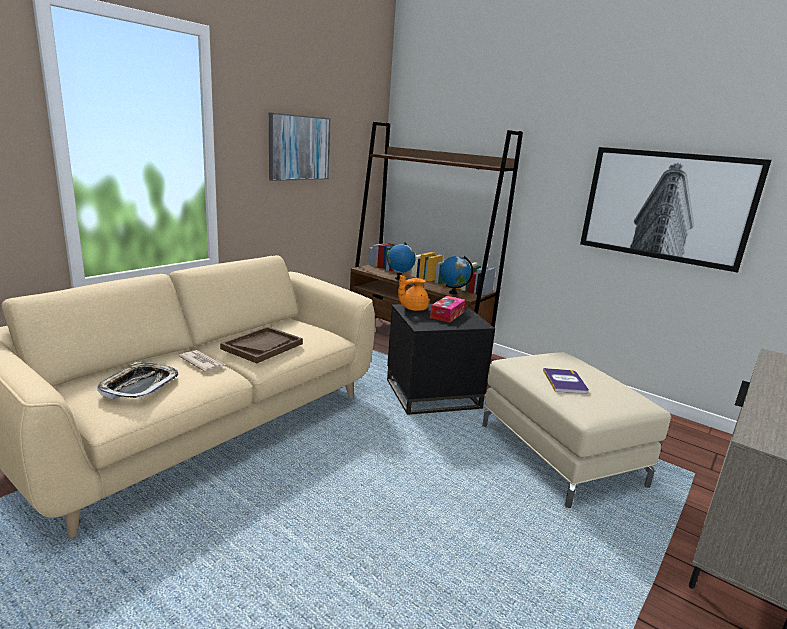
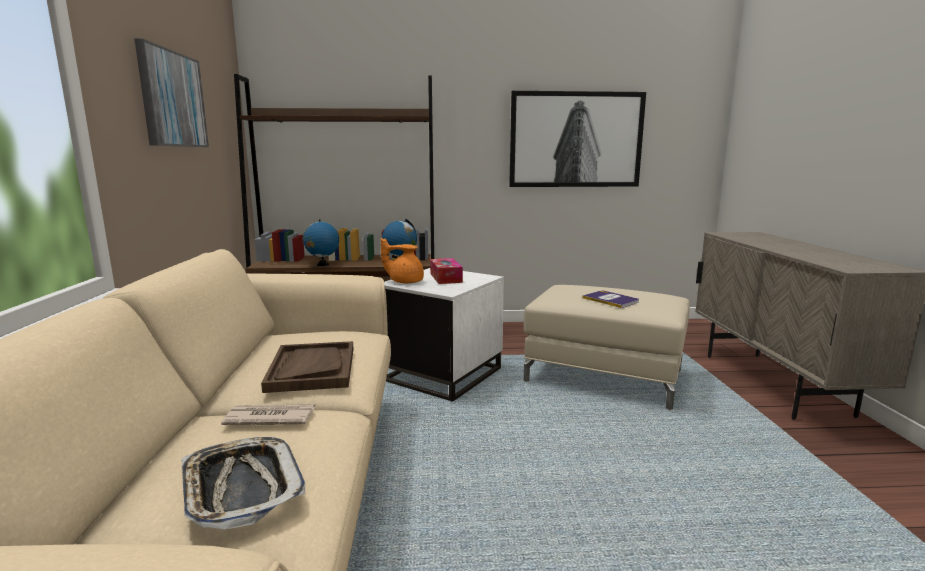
camera: 40 degrees left, 5 degrees down
(412, 308) = (405, 281): orange teapot -> orange teapot turned 75 degrees clockwise
(432, 394) = (442, 374): black side table -> white side table

